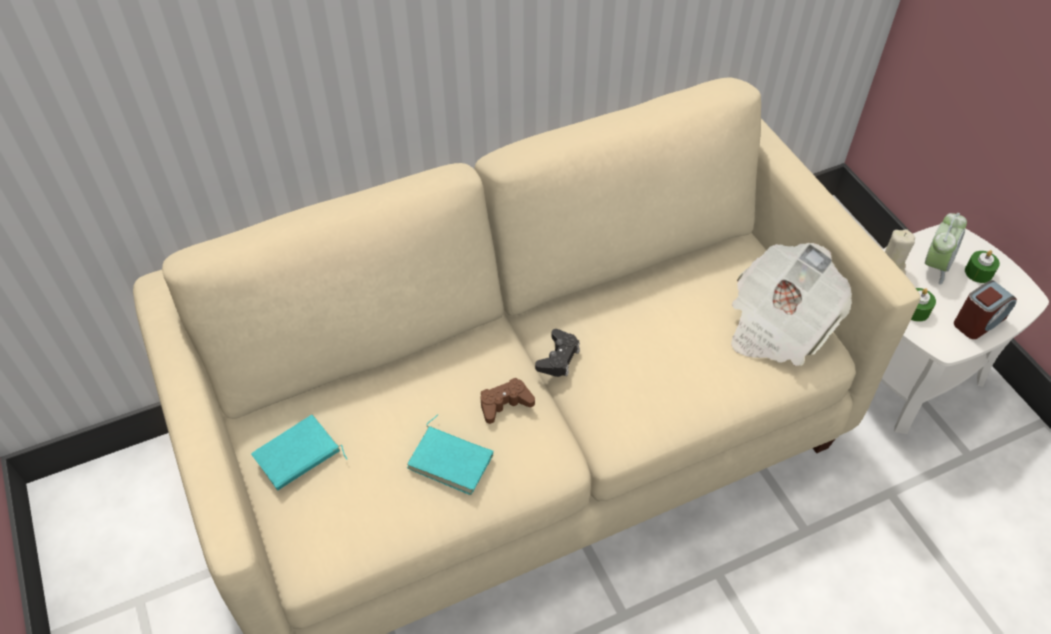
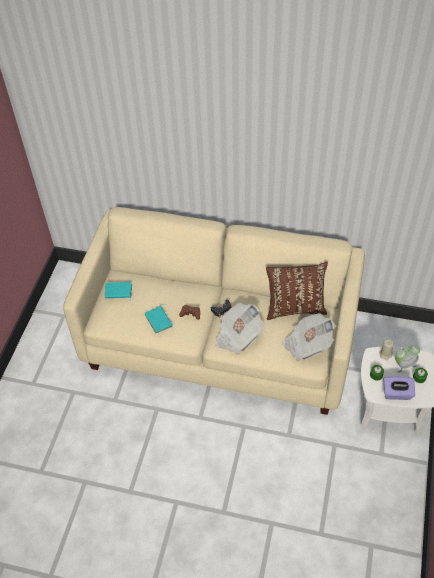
camera: 40 degrees right, 0 degrees up
(638, 390) = (237, 336): none -> newspaper
(687, 271) = (295, 308): none -> brown pillow
(978, 321) = (397, 393): alarm clock -> purple tissue box

